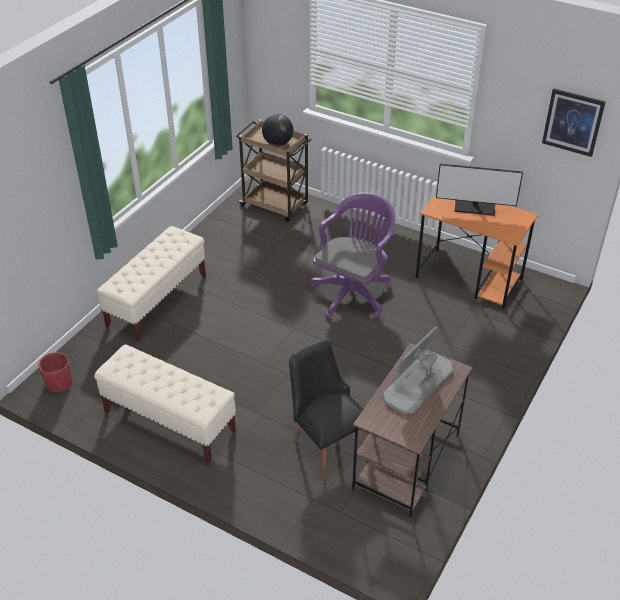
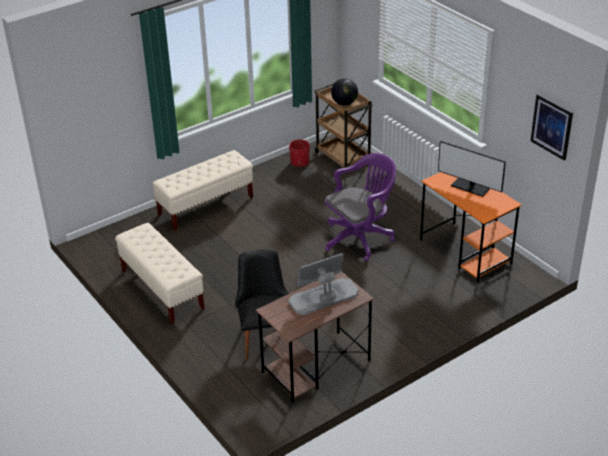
camera: 25 degrees right, 5 degrees down
(59, 383) = (103, 244): red planter -> red planter (299, 162)

